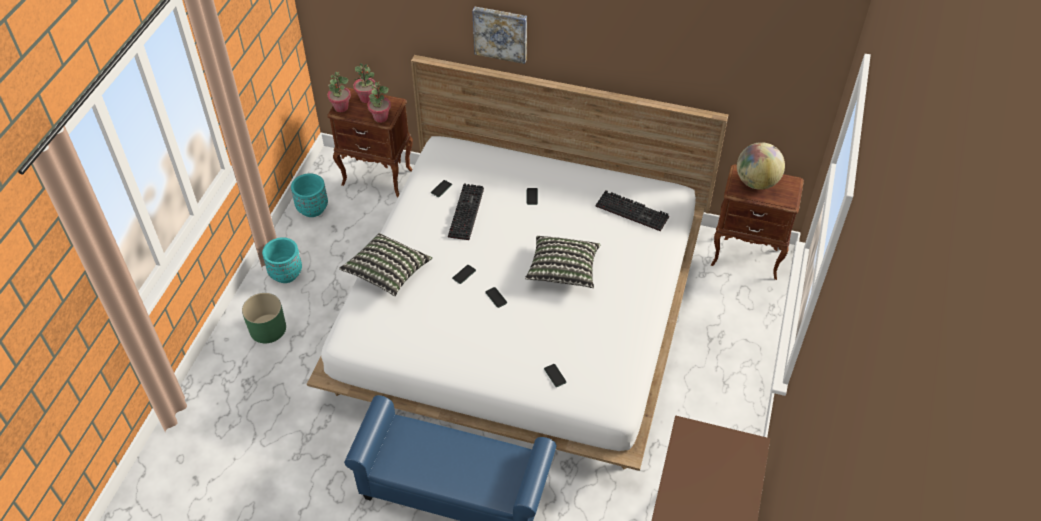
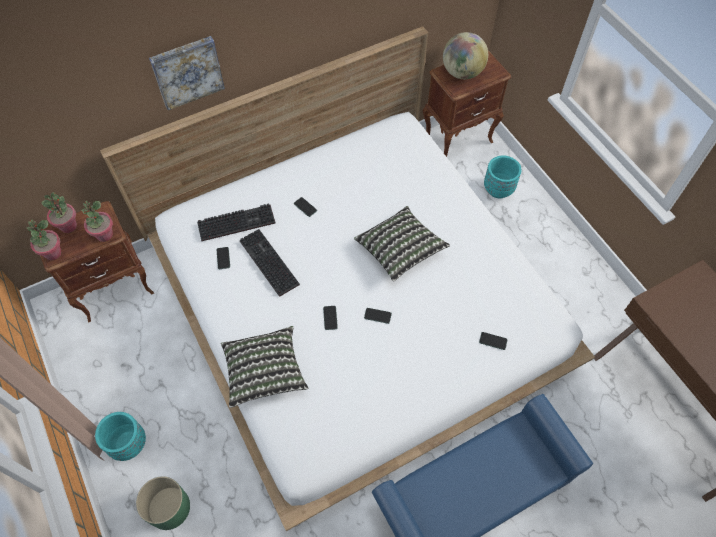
camera: 45 degrees left, 10 degrees up
(312, 209) = (86, 365): turquoise planter -> turquoise planter (498, 189)
(633, 211) = (393, 160): keyboard -> keyboard (237, 222)

